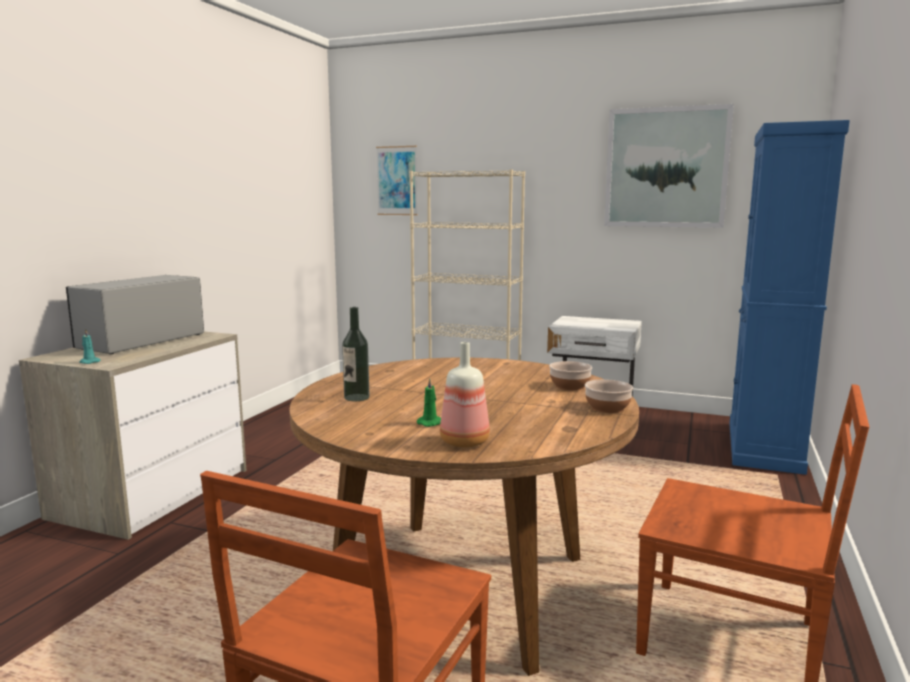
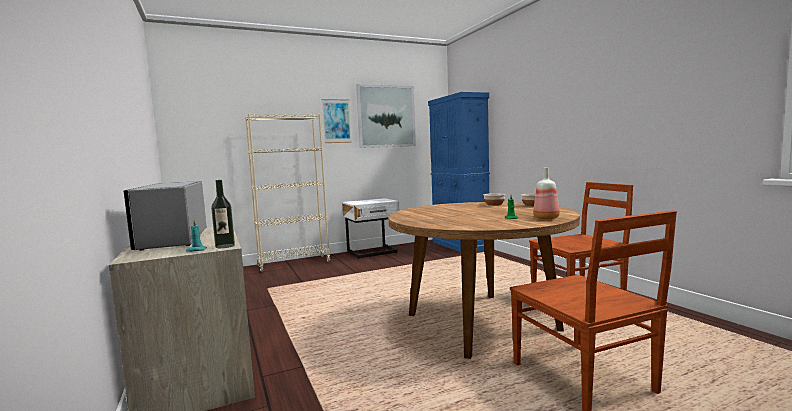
camera: 45 degrees left, 5 degrees down
(356, 397) = (446, 221): bottle -> bottle (225, 246)
(397, 181) = (217, 123): picture -> picture (336, 121)

